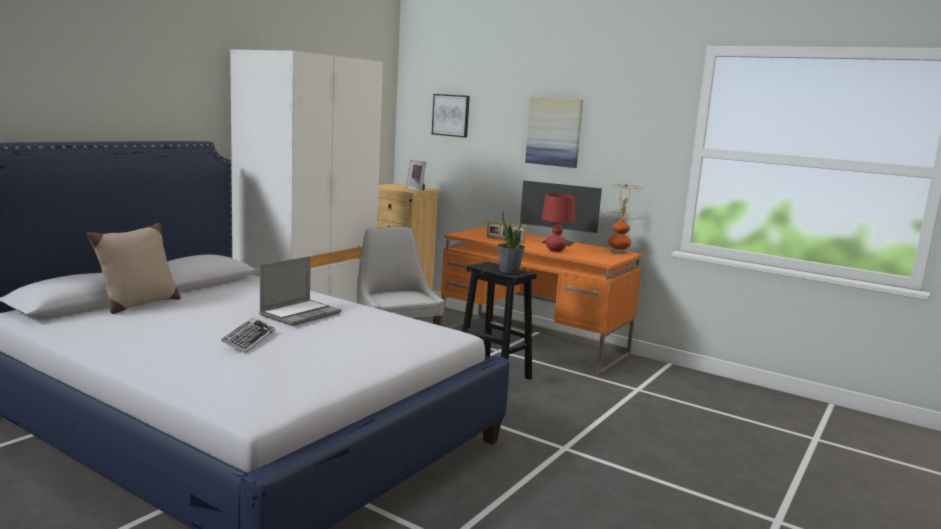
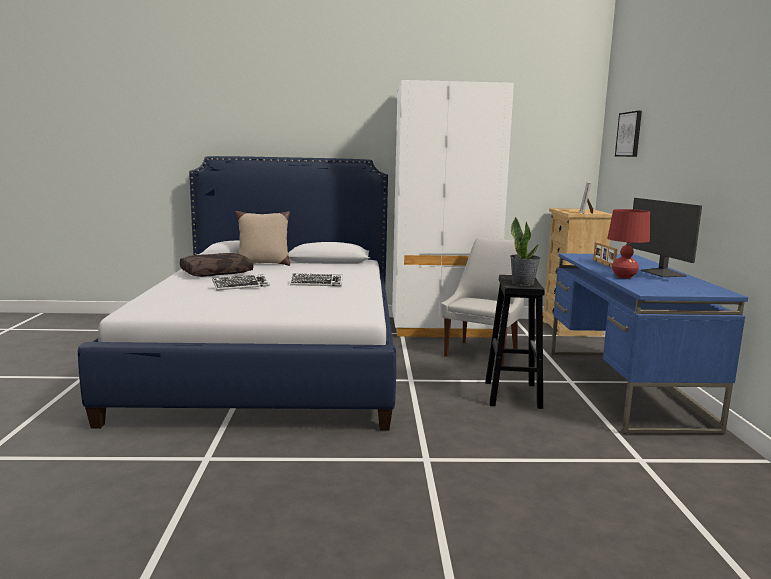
camera: 55 degrees right, 0 degrees up
(132, 332) = (217, 272): none -> brown pillow
(300, 314) = (316, 283): laptop -> keyboard
(533, 344) = (624, 388): orange desk -> blue desk
(554, 132) = (694, 140): picture -> none
(618, 252) = (712, 290): table lamp -> none

